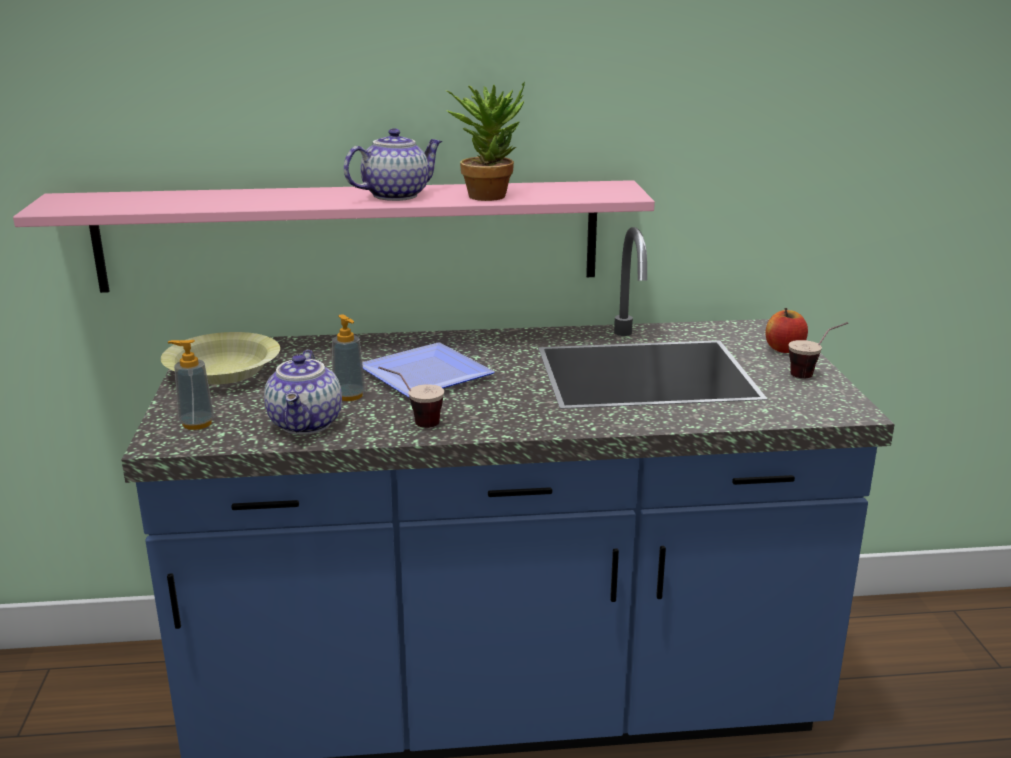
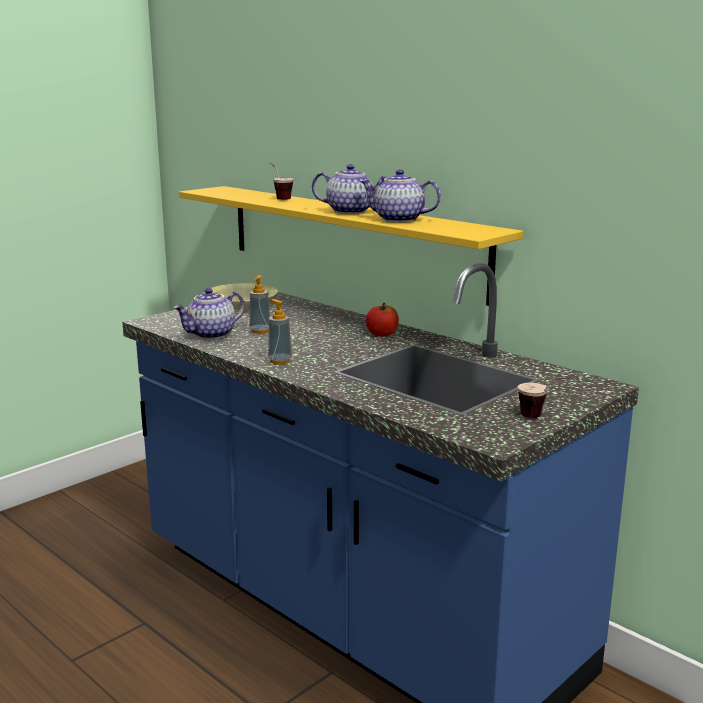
camera: 50 degrees right, 5 degrees down
(197, 423) = (177, 319): soap dispenser -> soap dispenser (280, 361)
(350, 236) = (350, 239): pink shelf -> yellow shelf
(412, 422) = (251, 350): cup -> cup (279, 198)
(424, 377) = (314, 336): plate -> none
(490, 194) = (398, 220): potted plant -> teapot
(784, 349) = (570, 399): apple -> apple (382, 334)

